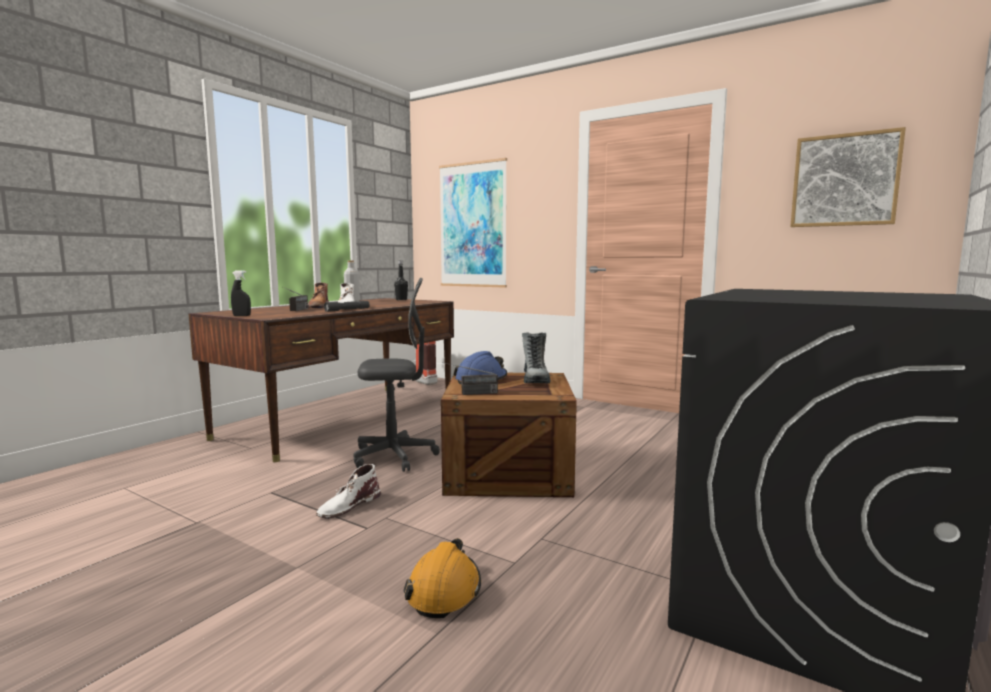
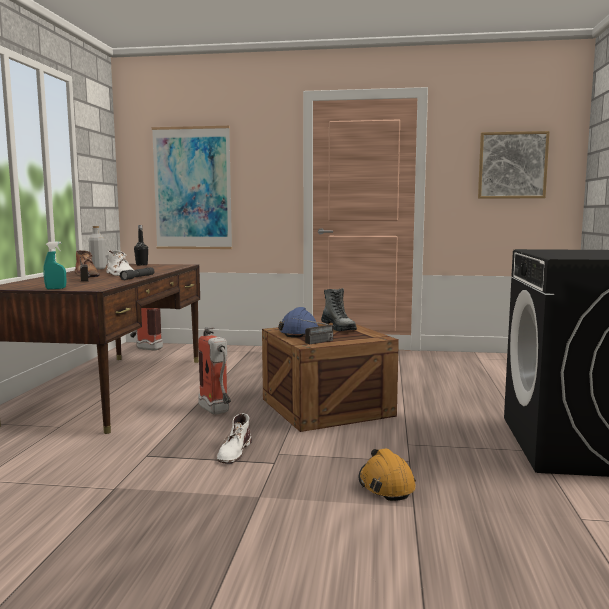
camera: 25 degrees left, 0 degrees up
(241, 316) = (55, 288): black spray bottle -> turquoise spray bottle
(394, 456) = (217, 412): grey office chair -> fire extinguisher

